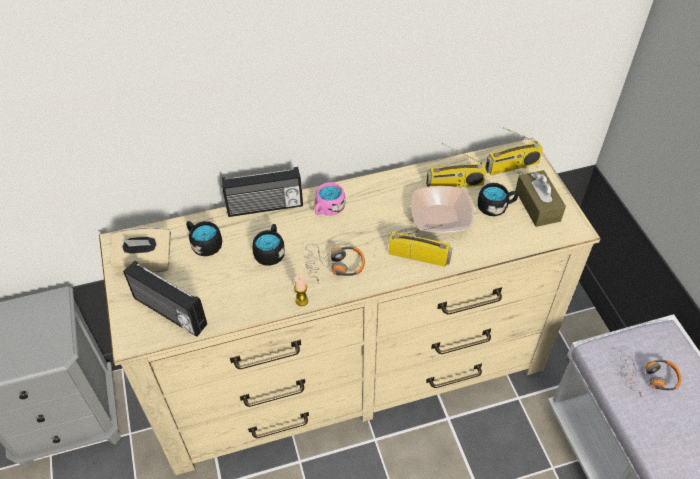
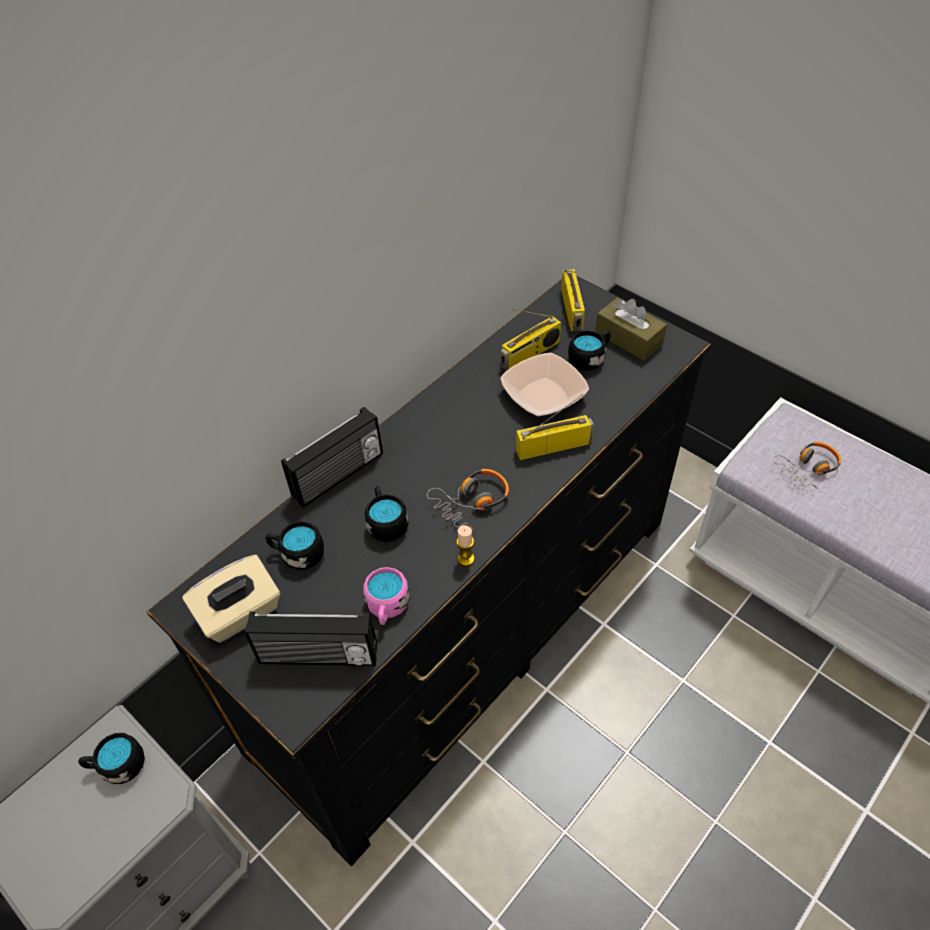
camera: 30 degrees left, 0 degrees up
(45, 320) = (117, 765): none -> black mug
(327, 209) = (414, 443): pink mug -> pink mug (387, 607)
(350, 369) = (469, 629): beige dresser -> black dresser
(511, 166) = (573, 310): radio -> radio turned 45 degrees counterclockwise

